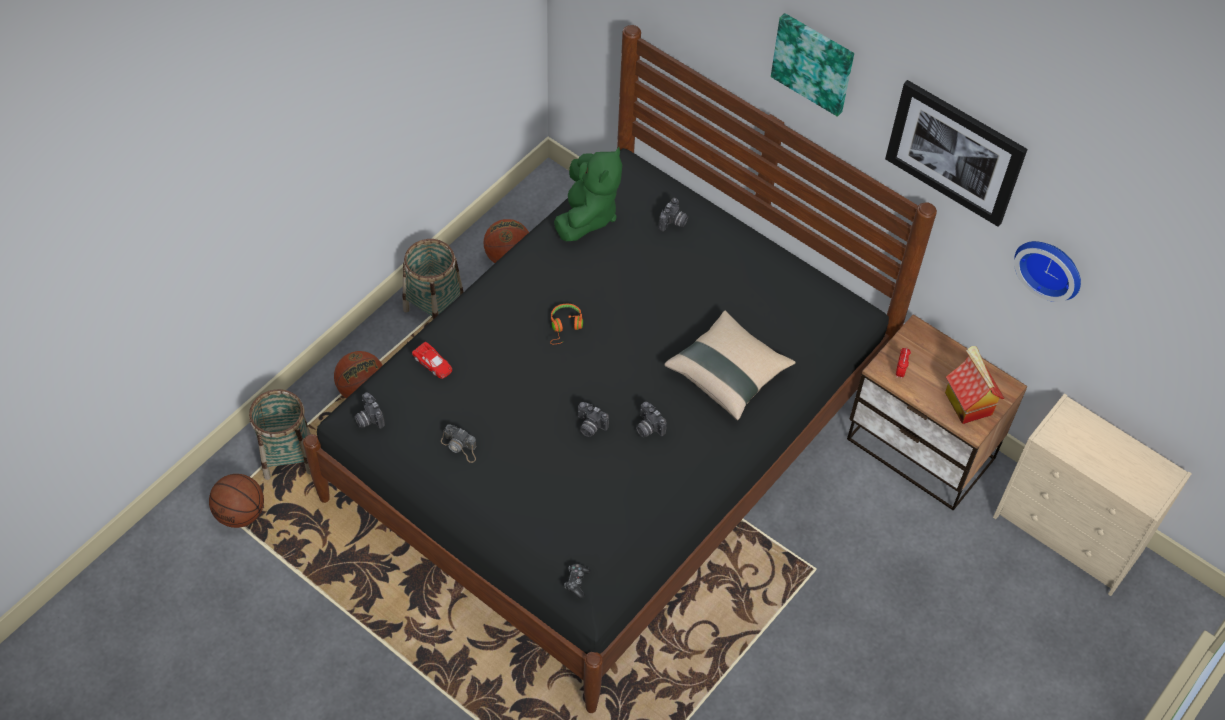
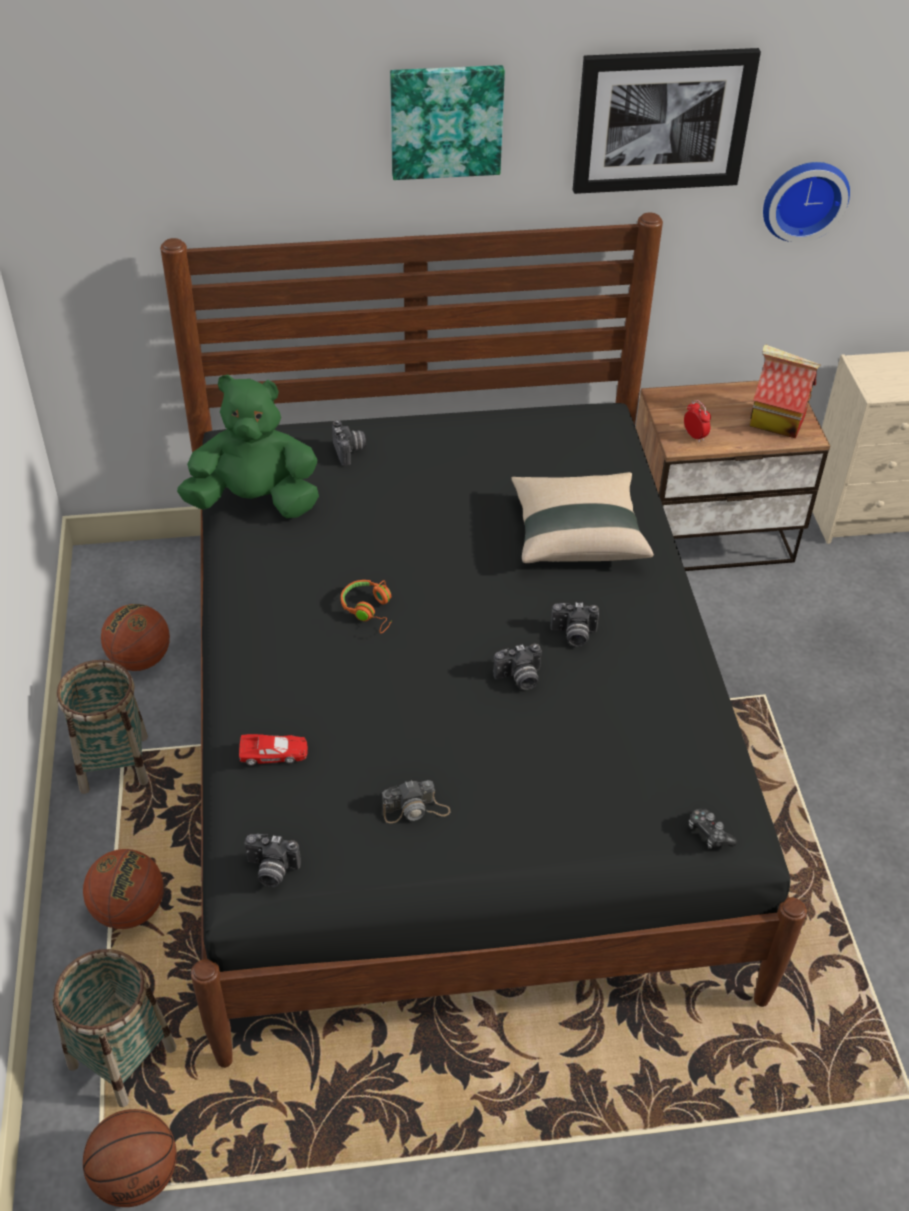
camera: 45 degrees left, 10 degrees down
(587, 215) = (255, 501): green plush toy -> green plush toy turned 60 degrees counterclockwise

